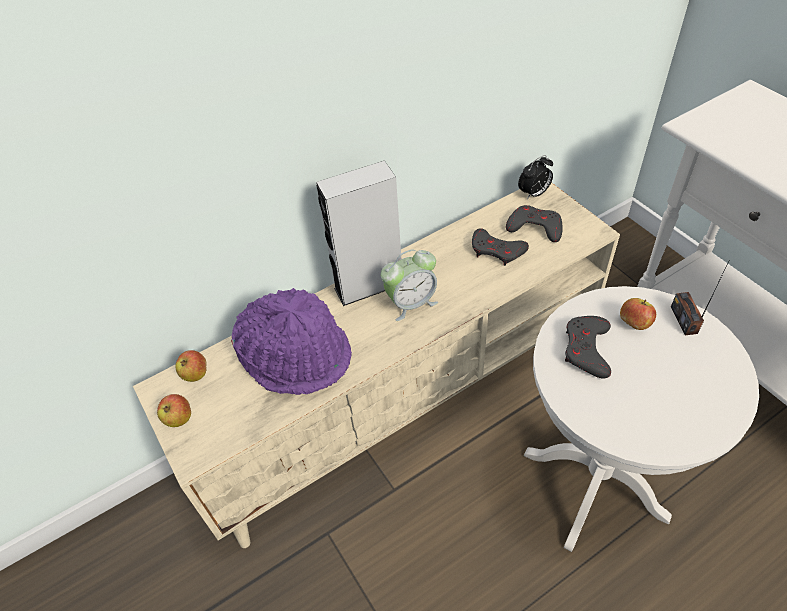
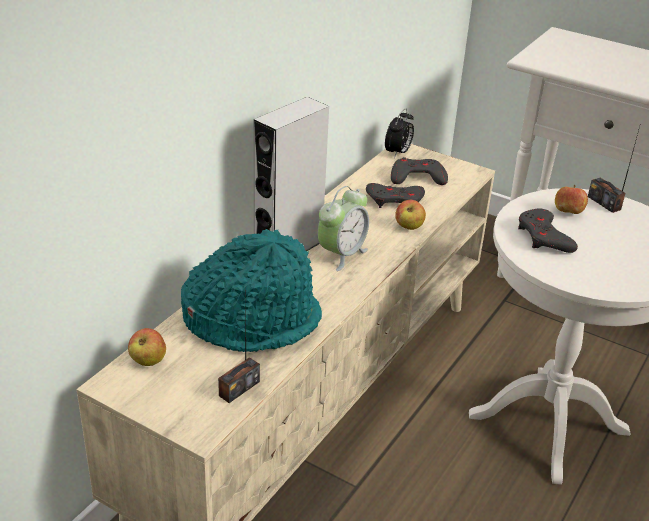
camera: 30 degrees left, 15 degrees down
(179, 418) = (158, 402): apple -> apple (409, 227)
(244, 425) = (239, 388): none -> radio
(296, 355) = (252, 319): purple hat -> turquoise hat

